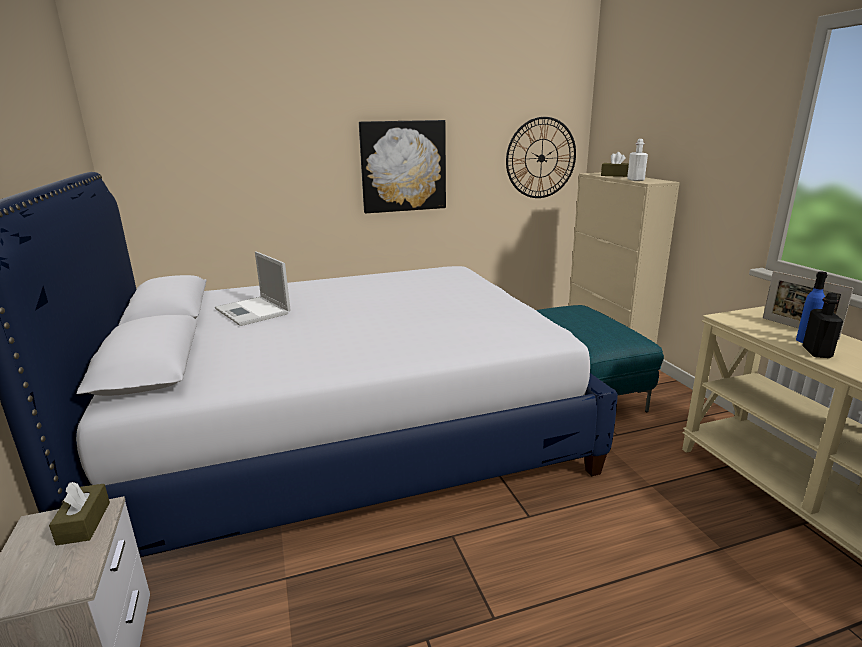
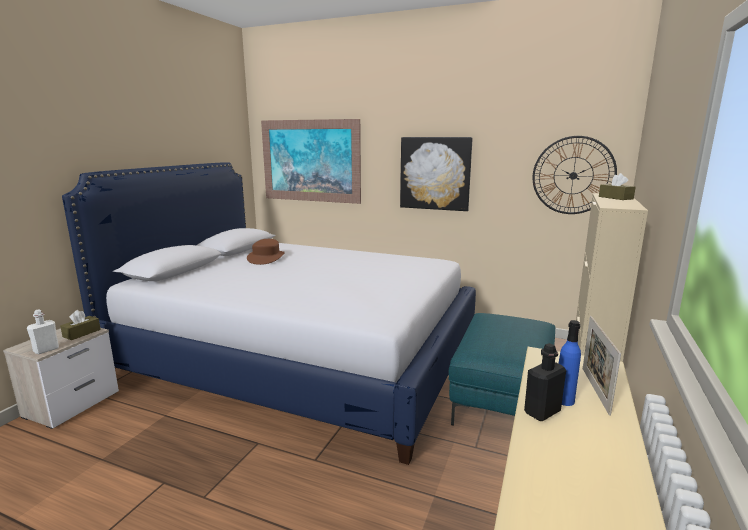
camera: 40 degrees right, 5 degrees down
(216, 161) = (310, 161): none -> picture
(253, 311) = (266, 258): laptop -> brown hat
(635, 180) = (608, 203): white bottle -> white bottle (46, 350)

